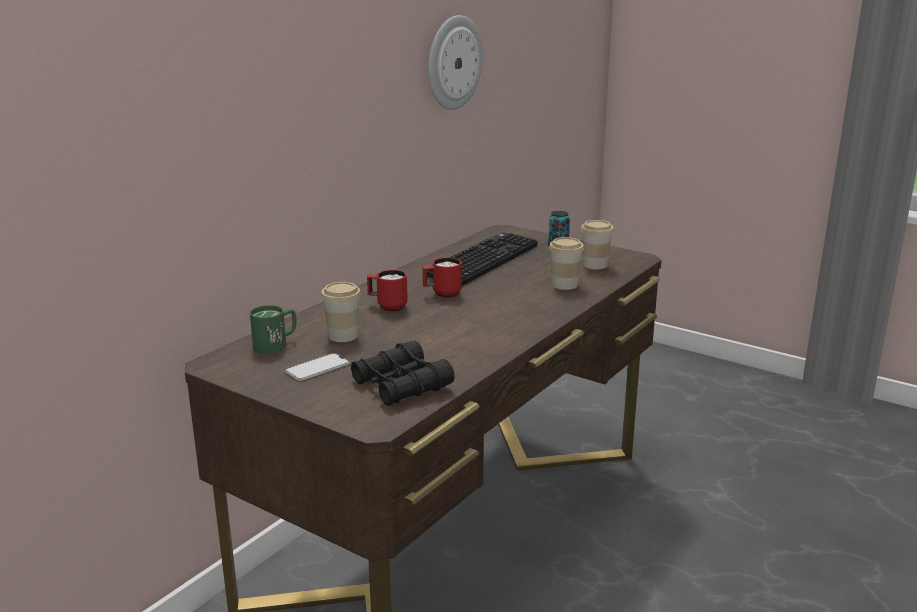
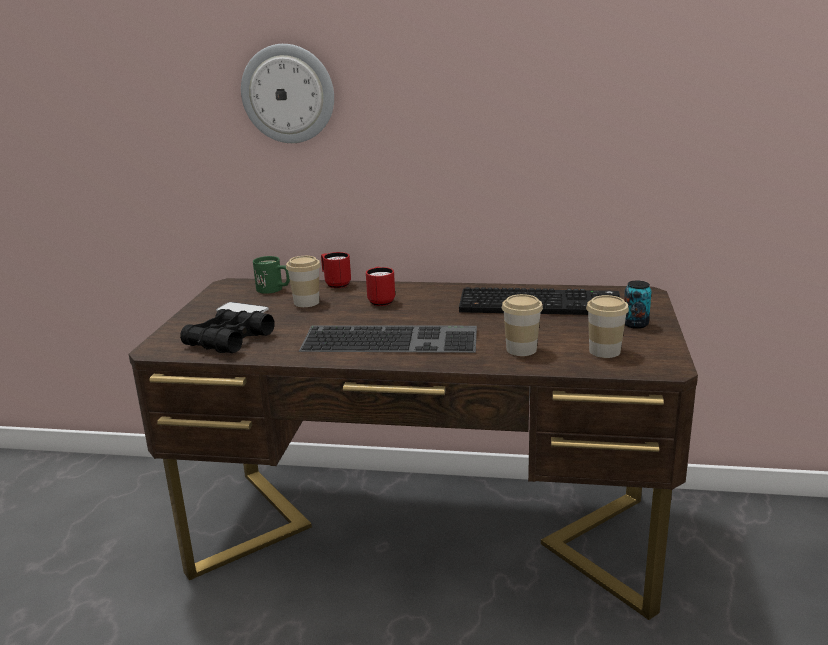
camera: 65 degrees right, 0 degrees up
(442, 294) = (431, 310): red mug -> red mug (335, 284)
(453, 62) = (597, 87): wall clock -> wall clock (288, 94)
(489, 319) = (392, 339): none -> keyboard

